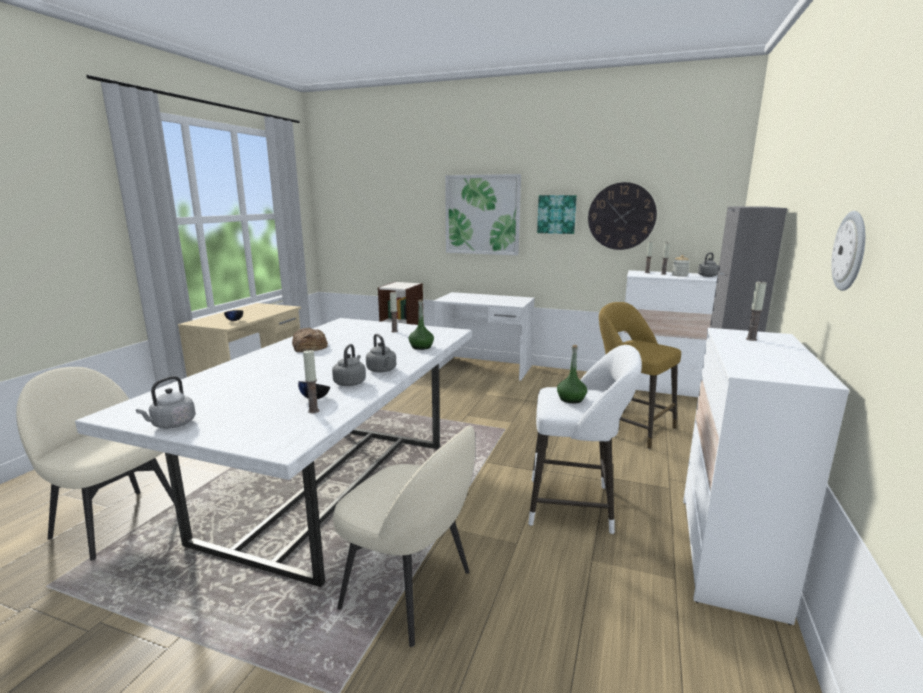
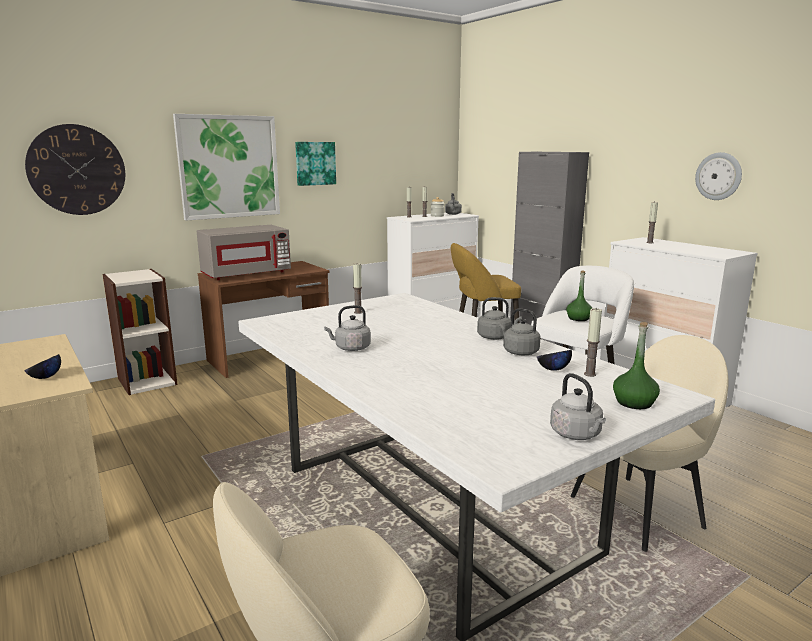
camera: 55 degrees left, 0 degrees up
(309, 346) = (350, 348): bread -> grey kettle
(421, 347) = (437, 314): green bottle -> green bottle (634, 403)
(469, 298) = (246, 274): none -> grey microwave
(484, 368) = (270, 358): white desk -> brown desk
(621, 216) = (374, 163): wall clock -> wall clock (77, 170)

